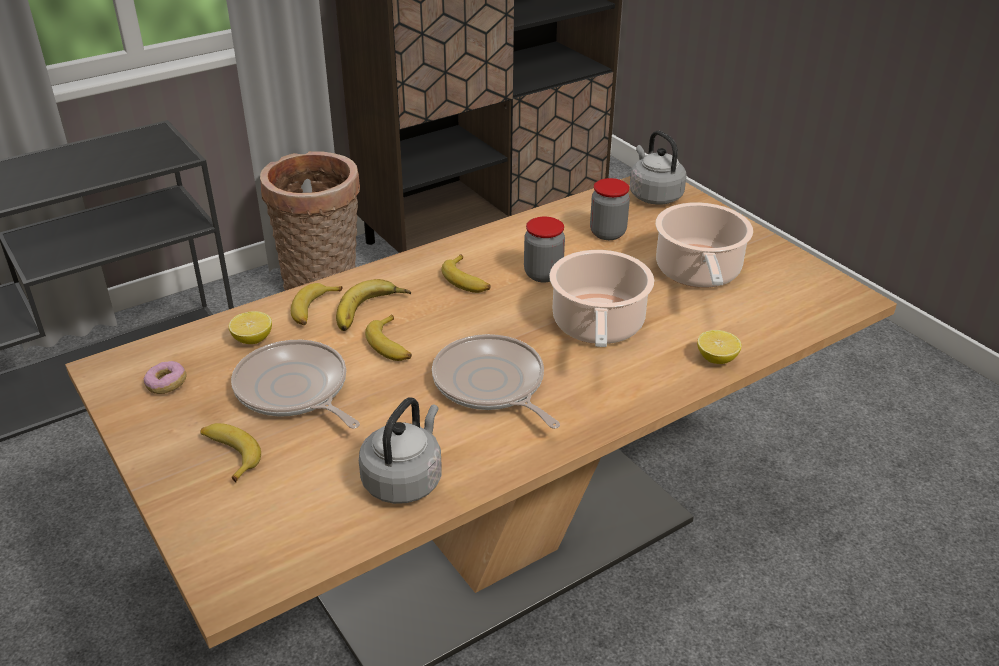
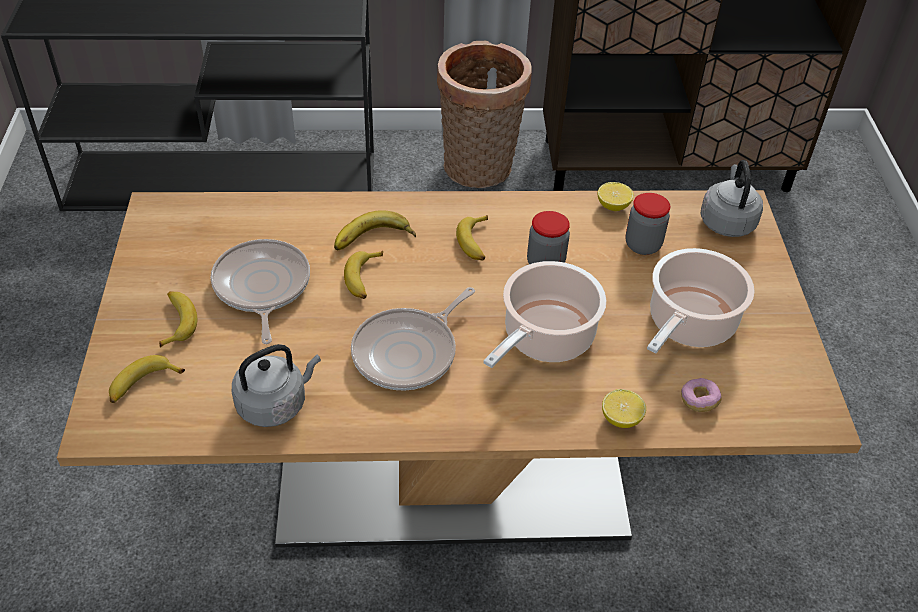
camera: 30 degrees right, 10 degrees up
(167, 385) = (181, 241): donut -> donut (699, 400)
(253, 339) = (268, 227): lemon -> lemon (613, 206)
(314, 310) = (333, 219): banana -> banana (143, 385)
(491, 385) = (409, 352): frying pan -> frying pan turned 135 degrees counterclockwise

